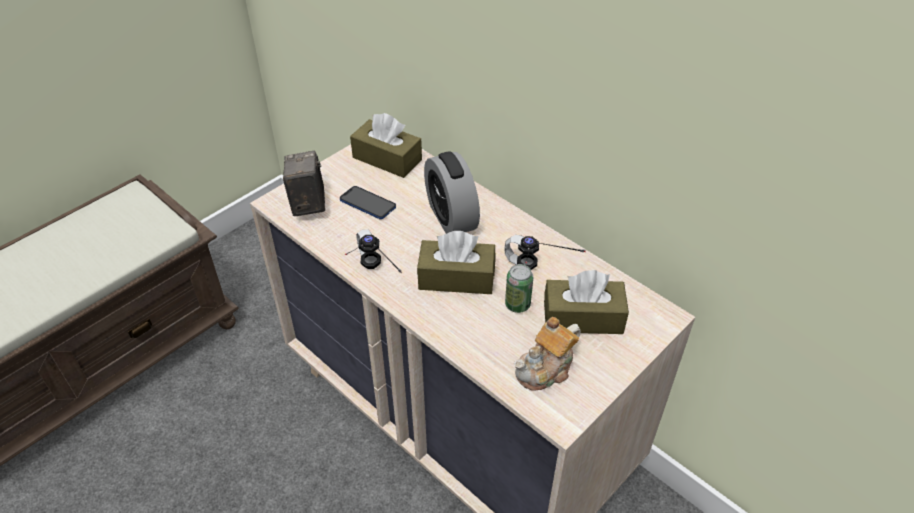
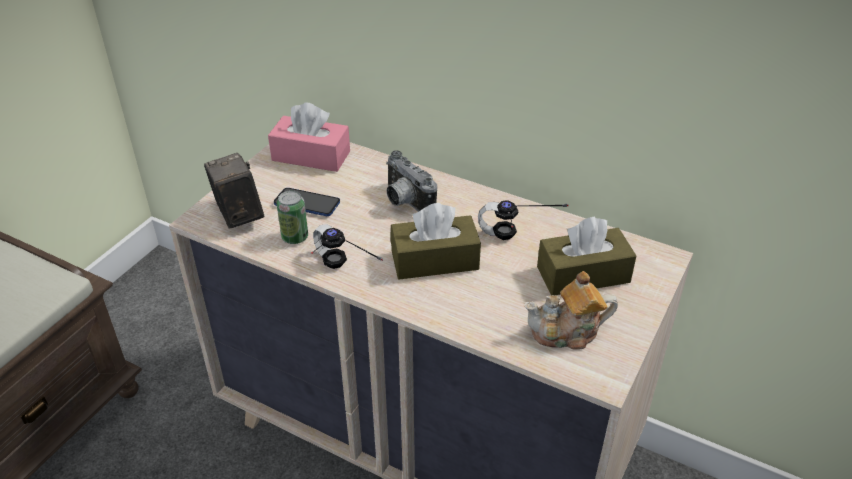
camera: 15 degrees left, 5 degrees down
(387, 159) = (311, 156): brown tissue box -> pink tissue box
(451, 217) = (404, 202): alarm clock -> camera
(517, 304) = (510, 275): can -> can (295, 237)
(546, 369) = (567, 332): teapot -> teapot turned 45 degrees clockwise

